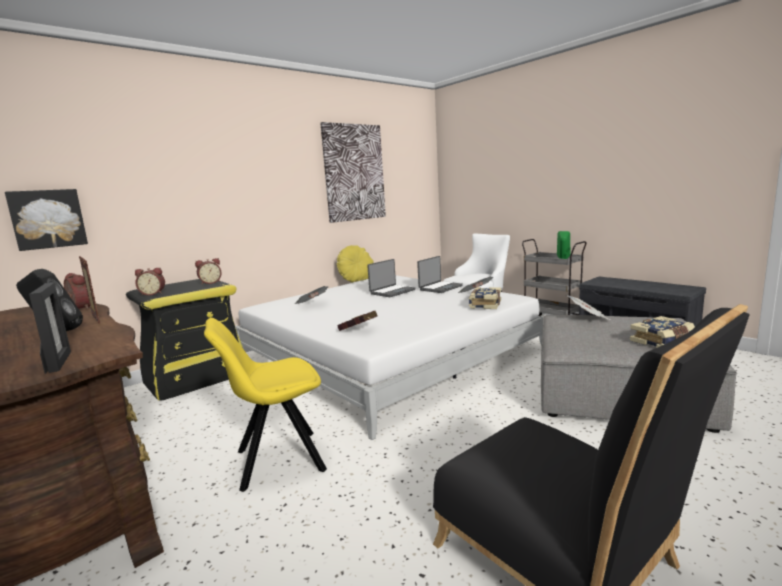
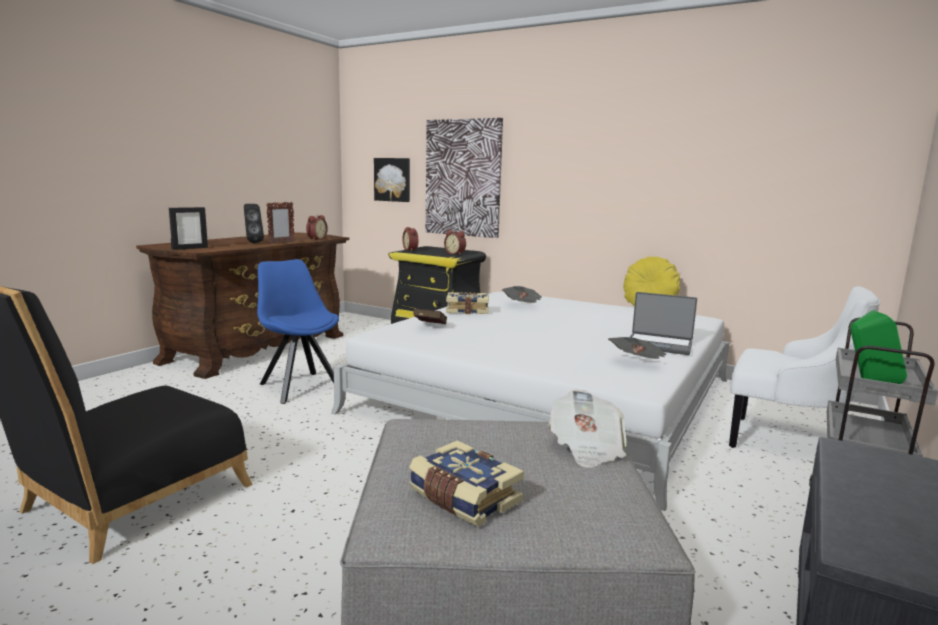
camera: 70 degrees right, 0 degrees up
(279, 460) = (300, 387): yellow chair -> blue chair
(354, 173) = (697, 152): picture -> picture (463, 178)
(392, 292) = (602, 325): laptop -> none
(484, 305) = (572, 369): book -> book (467, 310)

